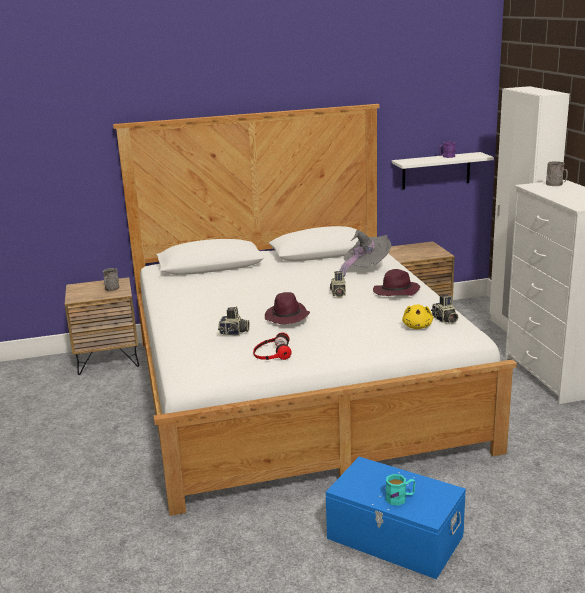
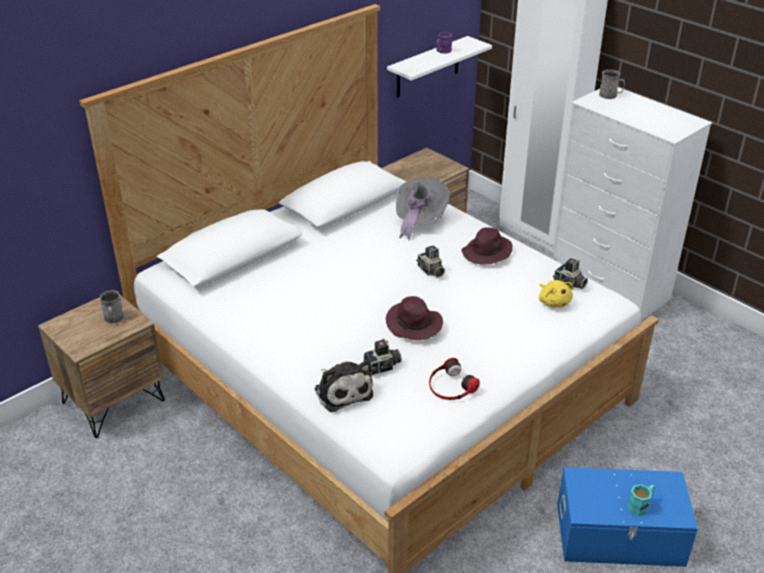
camera: 30 degrees left, 15 degrees up
(192, 340) = (342, 391): none -> plush toy

